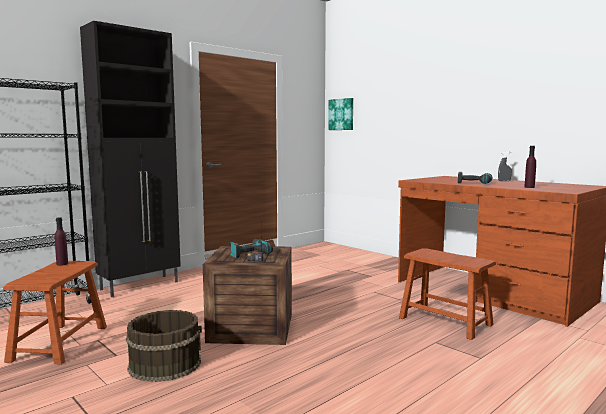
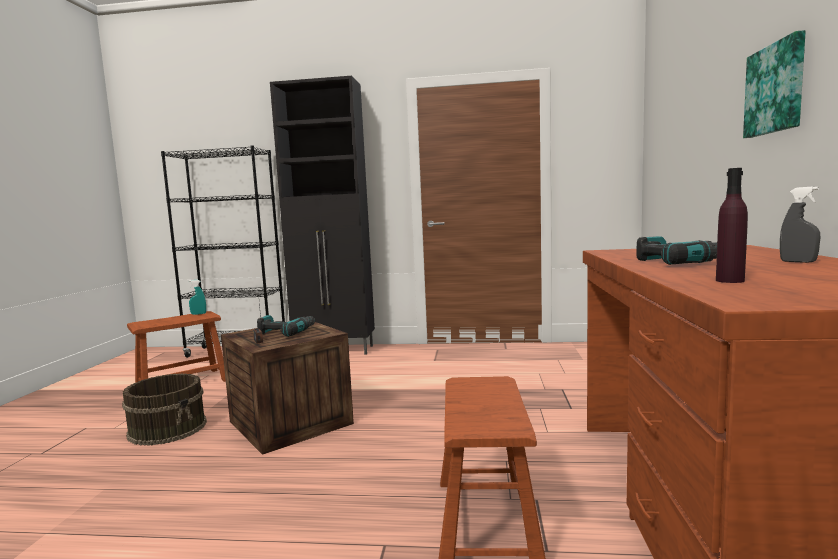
camera: 50 degrees right, 0 degrees up
(62, 264) = (198, 314): purple bottle -> turquoise spray bottle
(341, 114) = (653, 141): picture -> picture (776, 89)

